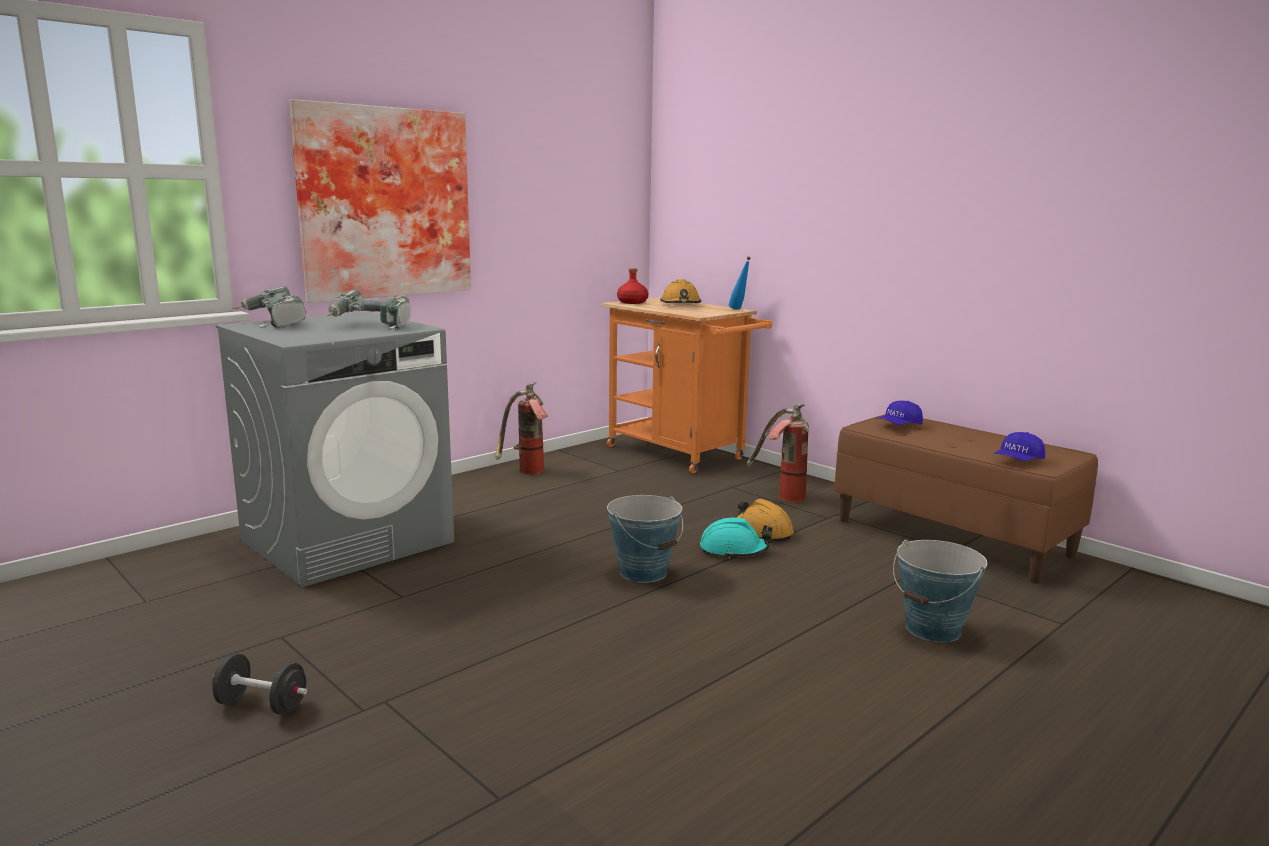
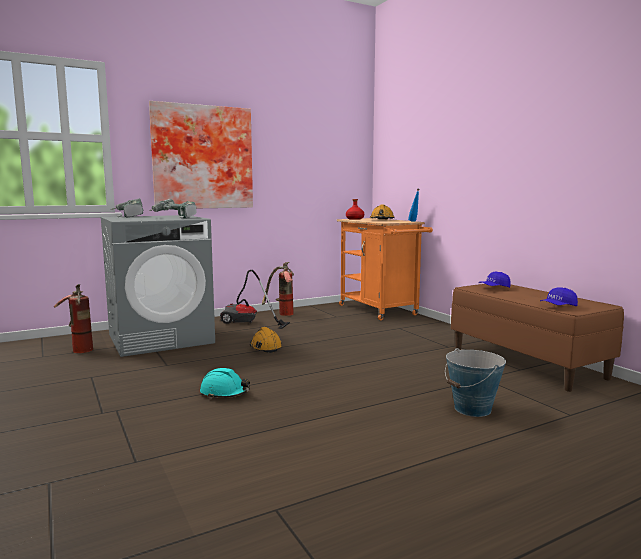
camera: 15 degrees right, 5 degrees down
(261, 705) = (55, 405): black dumbbell -> none
(479, 495) = (247, 323): none -> vacuum cleaner
(643, 572) = (309, 365): bucket -> none
(733, 550) = (373, 358): turquoise hard hat -> turquoise hard hat (225, 393)
(763, 531) = (400, 350): orange hard hat -> orange hard hat (265, 347)
(781, 496) = (426, 334): fire extinguisher -> fire extinguisher (78, 349)

